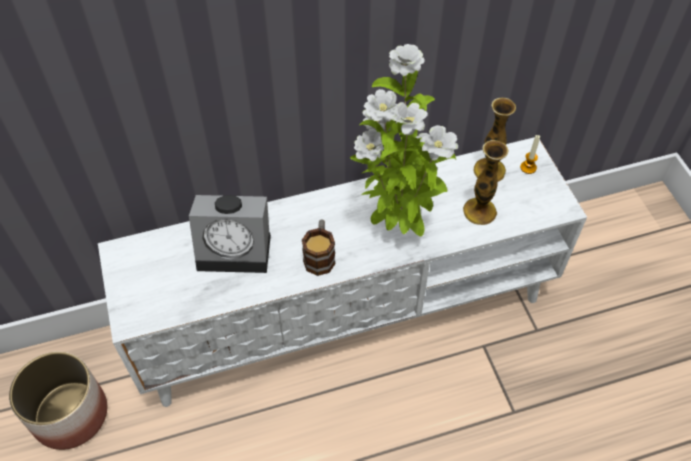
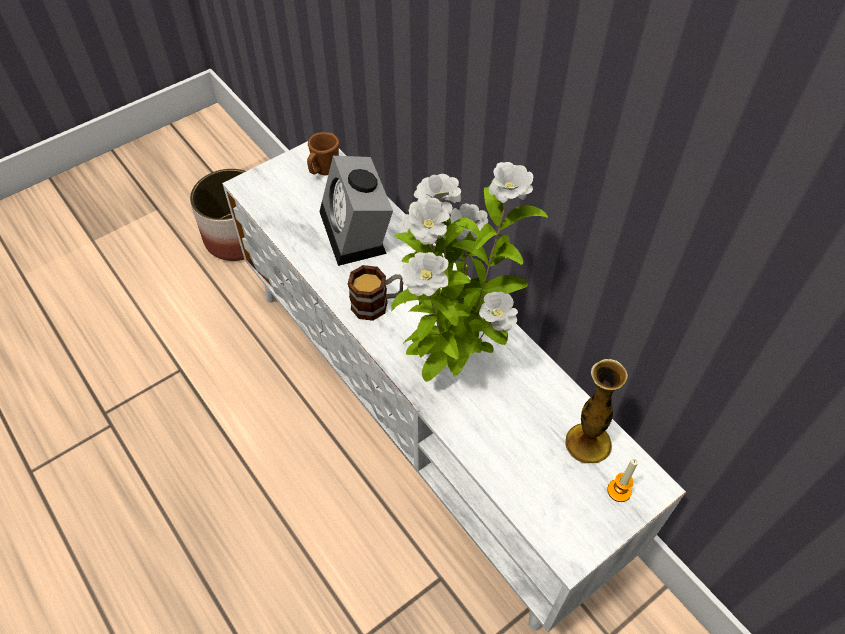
camera: 70 degrees right, 0 degrees up
(146, 255) = (323, 170): none -> brown mug
(479, 211) = (513, 447): vase -> none

